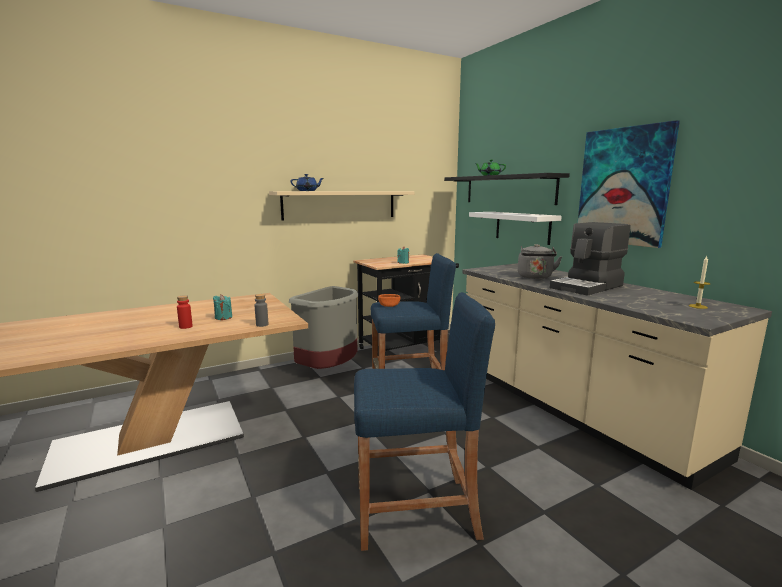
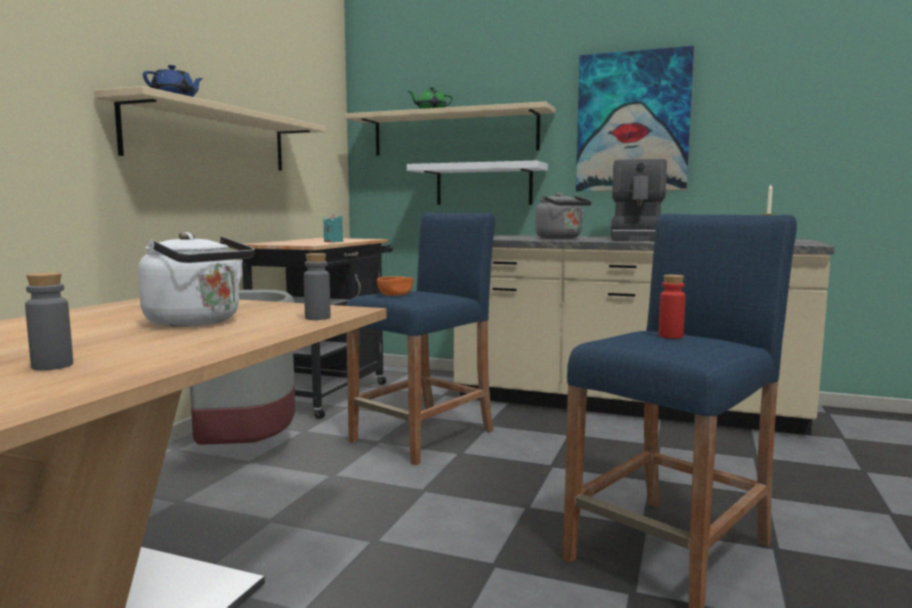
camera: 40 degrees left, 5 degrees down
(131, 334) = (52, 366): none -> grey bottle
(185, 327) = (160, 340): red bottle -> red bottle (670, 336)
(223, 317) = (198, 322): turquoise candle -> white kettle
(508, 189) = (454, 133): black shelf -> beige shelf

